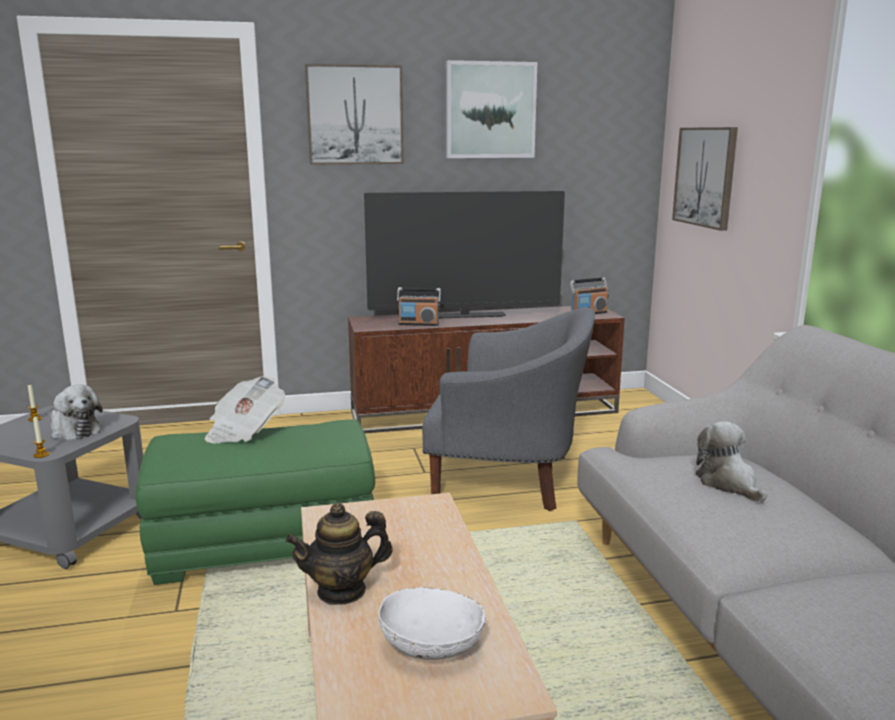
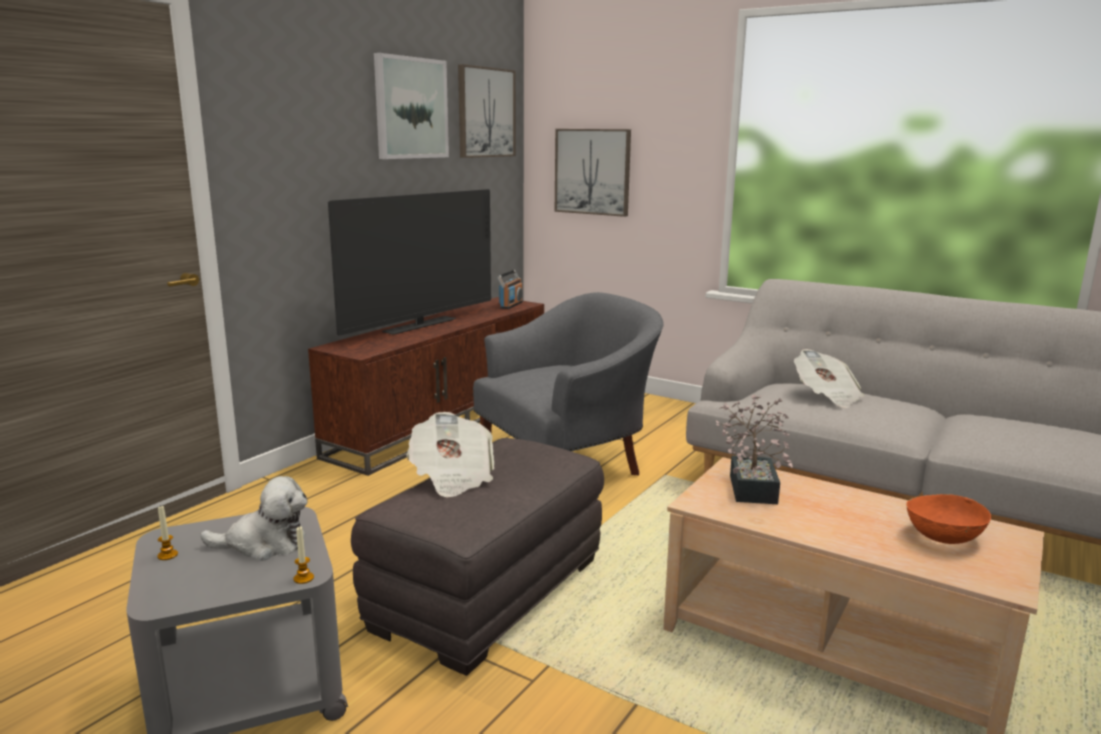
camera: 45 degrees left, 0 degrees up
(263, 545) = (489, 595): green ottoman -> grey ottoman
(342, 591) = (834, 537): teapot -> none
(355, 115) = (298, 110): picture -> picture (486, 112)
(402, 523) = (752, 486): none -> potted plant
(418, 324) = (401, 340): radio -> none
(432, 647) = (943, 537): white bowl -> orange bowl
(728, 483) = (827, 396): plush toy -> newspaper

